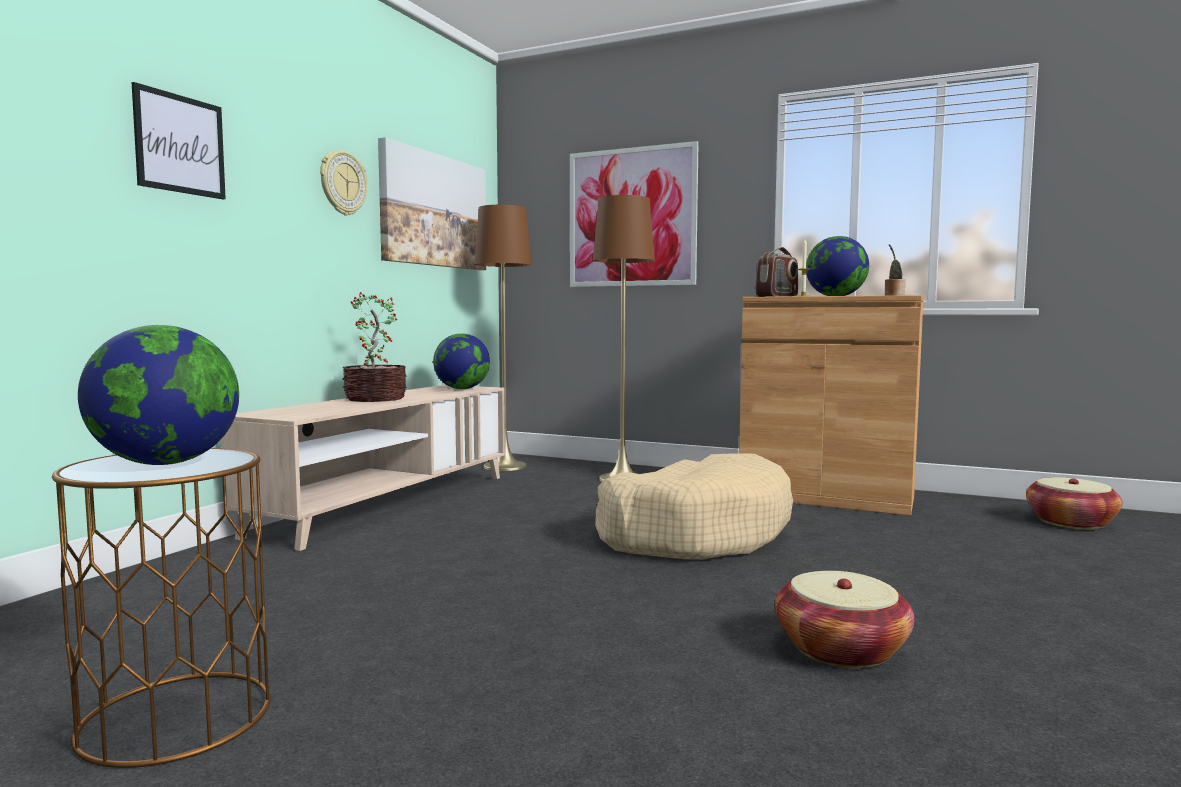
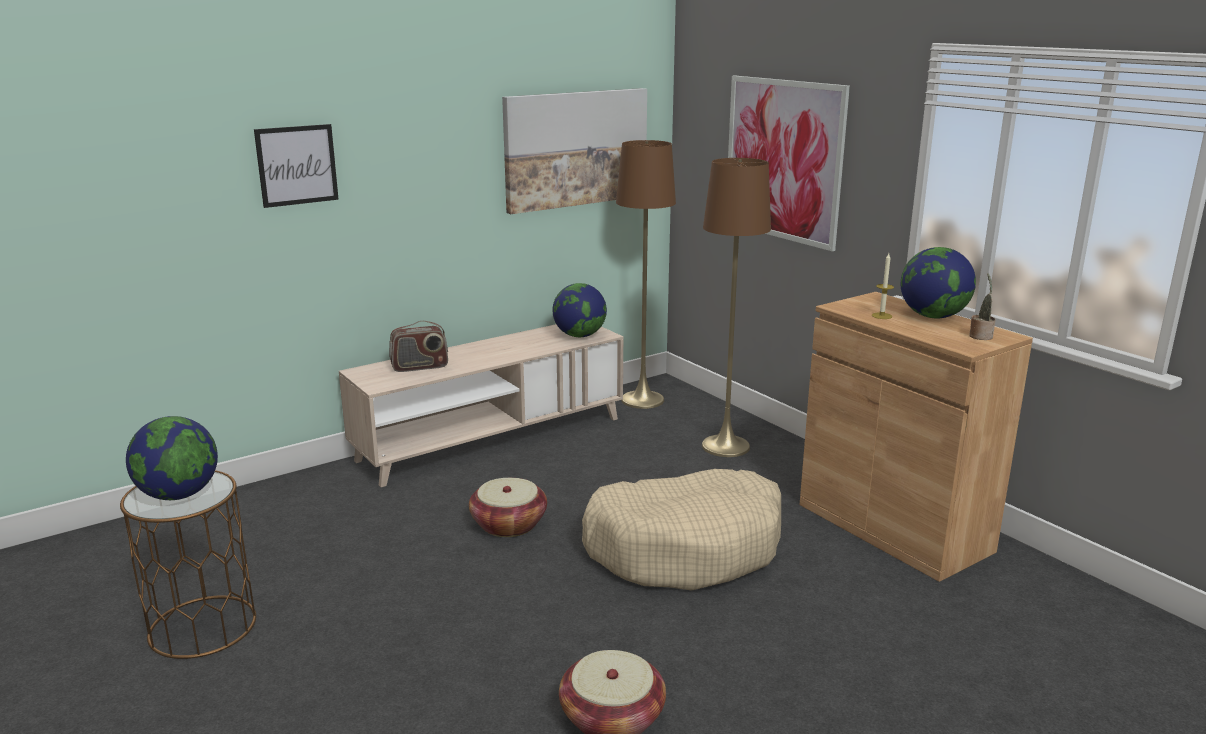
camera: 30 degrees right, 15 degrees up
(342, 183) = (460, 152): wall clock -> none
(375, 399) = (478, 352): potted plant -> none
(777, 297) = (868, 305): radio -> radio (419, 367)
(1071, 523) = (1112, 647): basket -> basket (509, 524)

